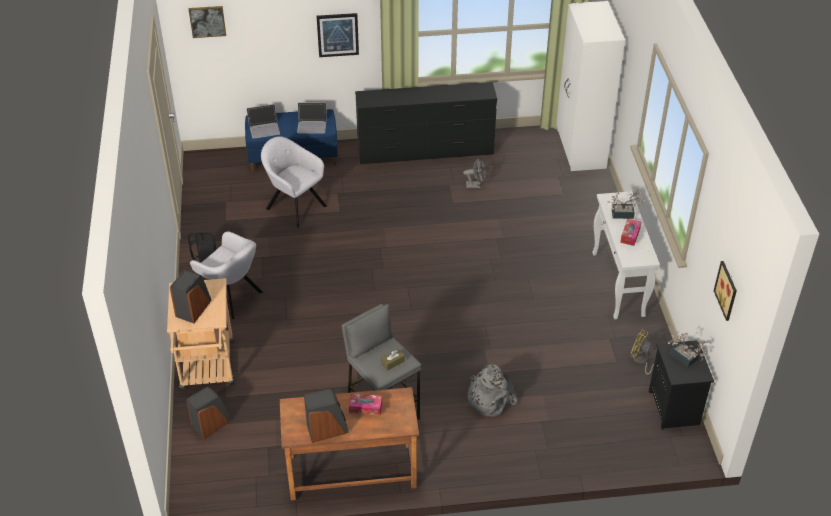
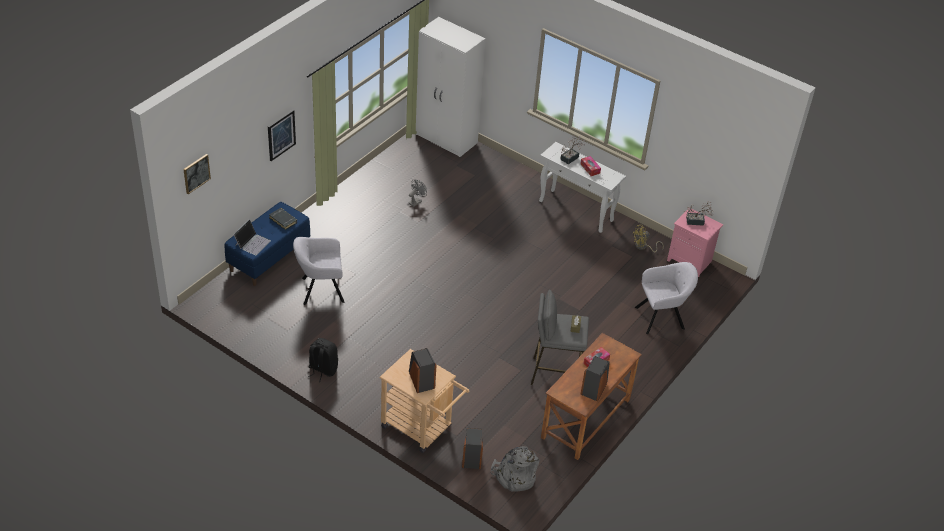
camera: 50 degrees left, 0 degrees up
(232, 297) = (368, 375): grey armchair -> grey armchair (662, 317)
(312, 124) = (283, 220): laptop -> black book
(425, 151) = (353, 198): black dresser -> none
(488, 398) = (598, 324): grey backpack -> grey backpack (514, 476)
(675, 408) = (690, 261): black nightstand -> pink nightstand
(727, 290) = (722, 159): picture -> none

